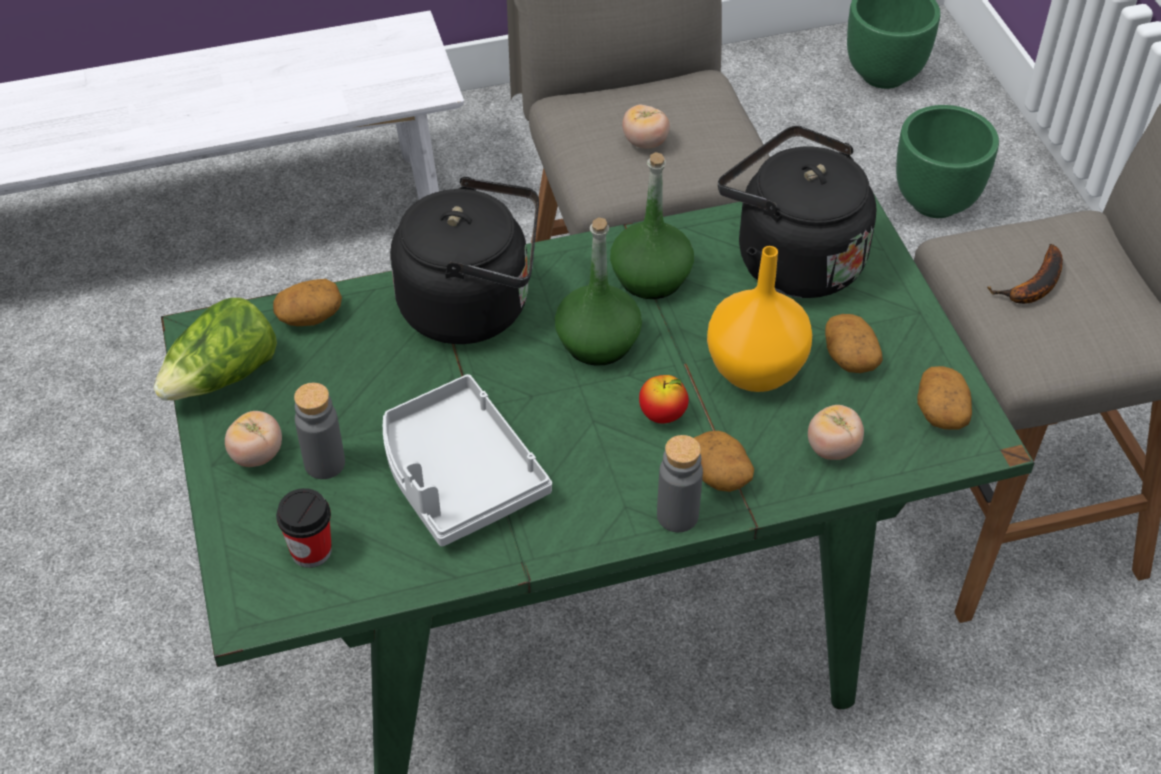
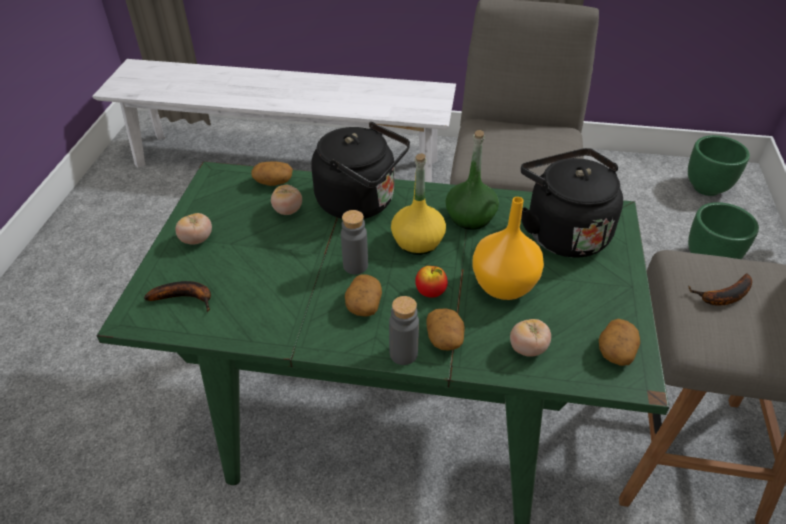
camera: 25 degrees right, 5 degrees down
(223, 377) = (209, 197): lettuce -> none
(311, 551) = (186, 298): cup -> banana
(324, 463) = (227, 255): grey bottle -> grey bottle (355, 265)
(458, 475) = (292, 285): grey tray -> none
(598, 343) = (417, 241): green bottle -> yellow bottle
(645, 142) = (511, 151): tomato -> tomato (288, 210)
(849, 356) = (570, 297): potato -> potato (363, 304)

